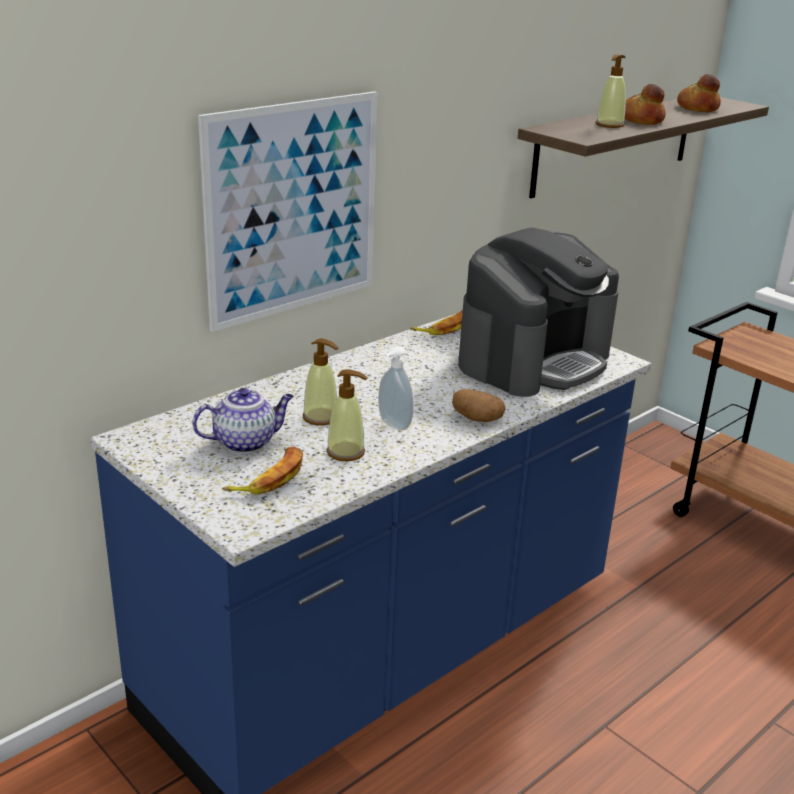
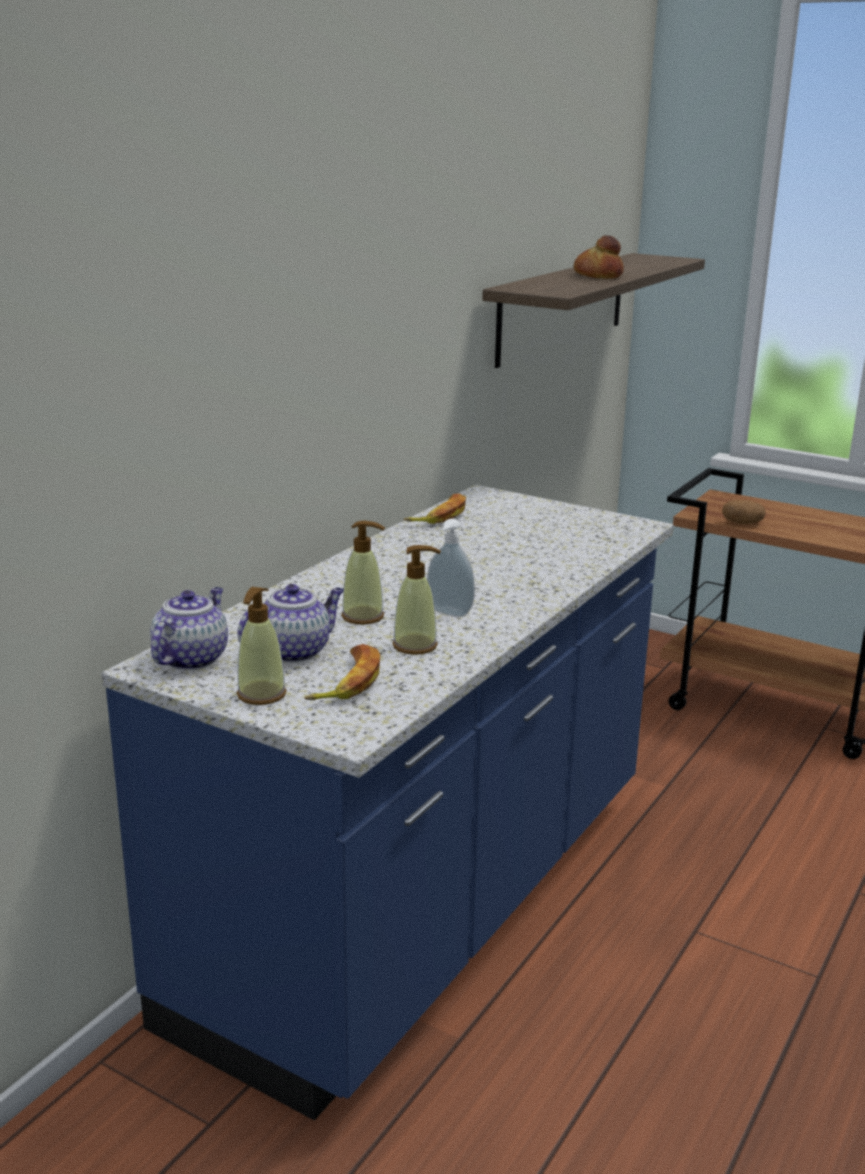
camera: 15 degrees left, 5 degrees down
(163, 436) = (191, 658): none -> teapot
(293, 209) = (287, 382): picture -> none
(476, 419) = (533, 596): potato -> potato (742, 523)
(534, 360) = (555, 535): coffee machine -> none
(609, 125) = (571, 281): soap dispenser -> soap dispenser (261, 694)
(697, 108) = (640, 264): bread -> none

